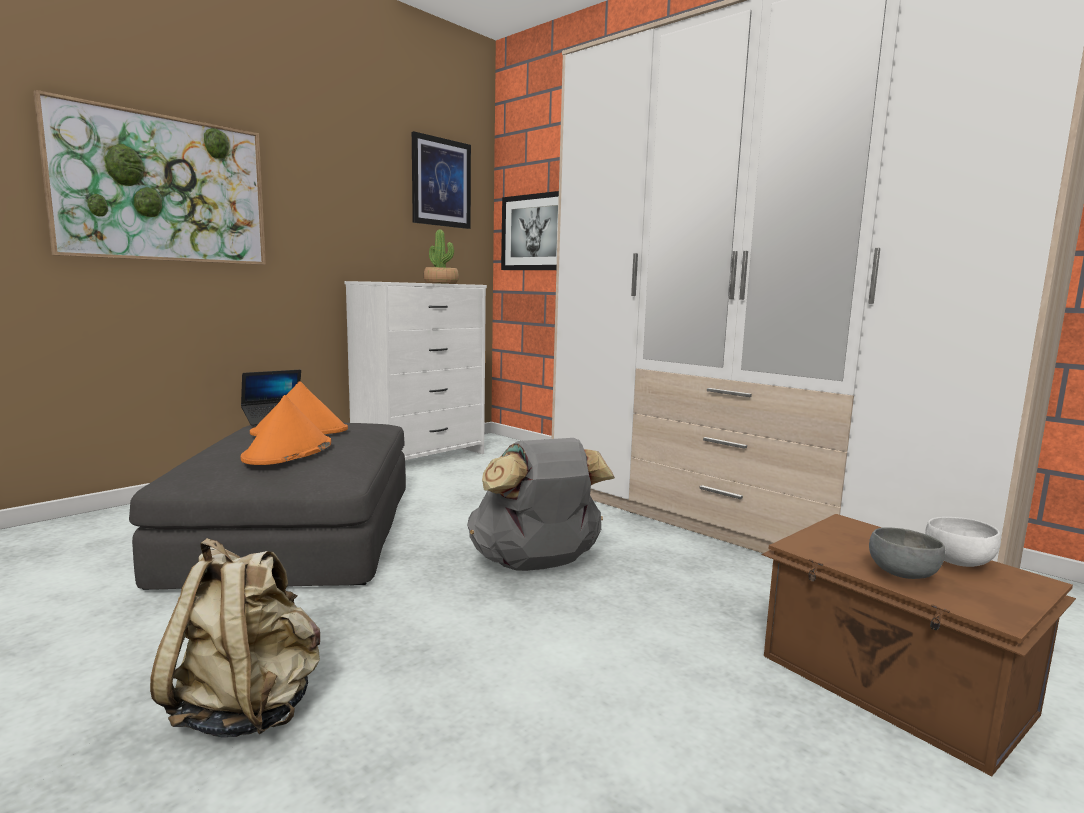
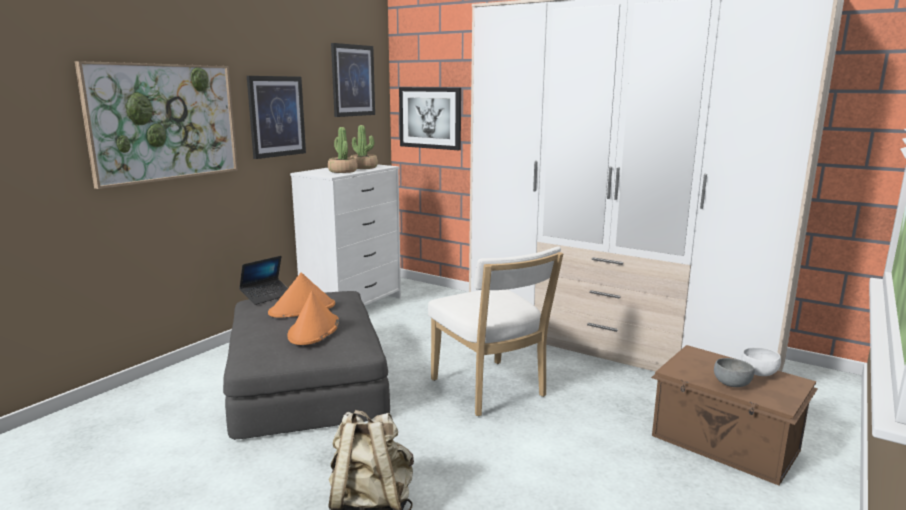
camera: 10 degrees left, 5 degrees up
(329, 208) = (276, 116): none -> picture
(408, 282) = (342, 171): none -> potted plant
(536, 565) = (490, 390): grey backpack -> white chair

